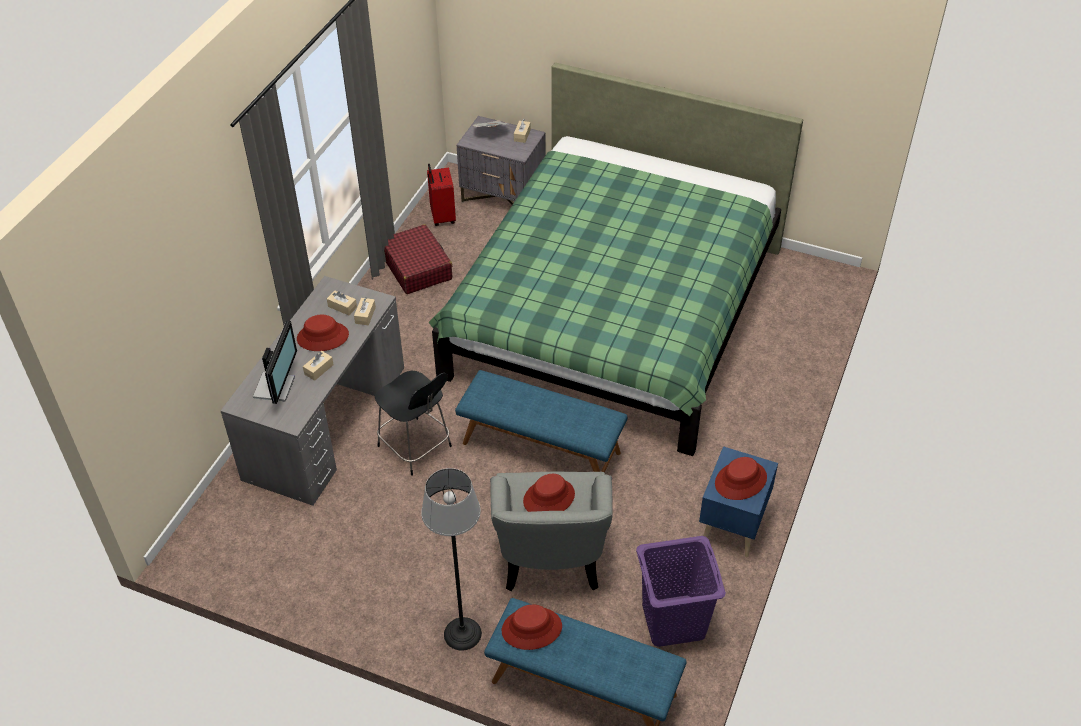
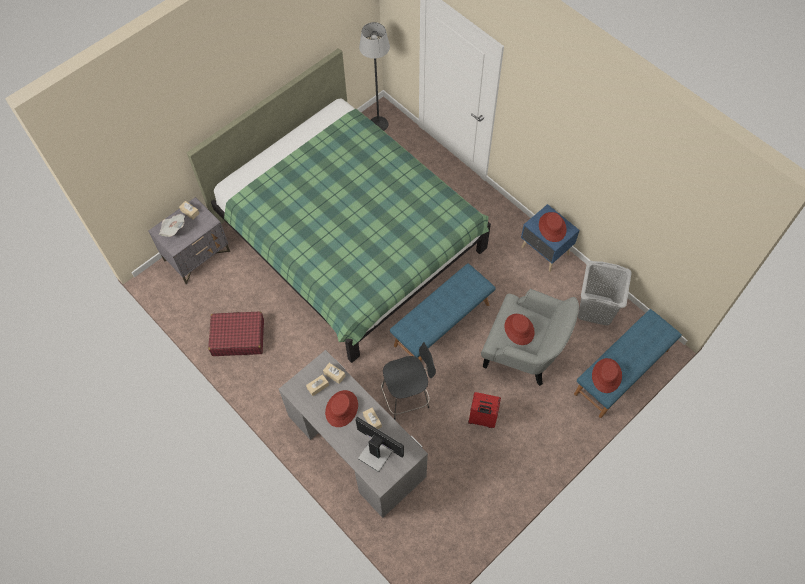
camera: 65 degrees left, 15 degrees up
(442, 217) = (195, 302): red suitcase -> red suitcase (482, 419)
(462, 633) = (561, 421): floor lamp -> floor lamp (378, 124)
(674, 621) = (596, 309): purple laundry basket -> grey laundry basket

